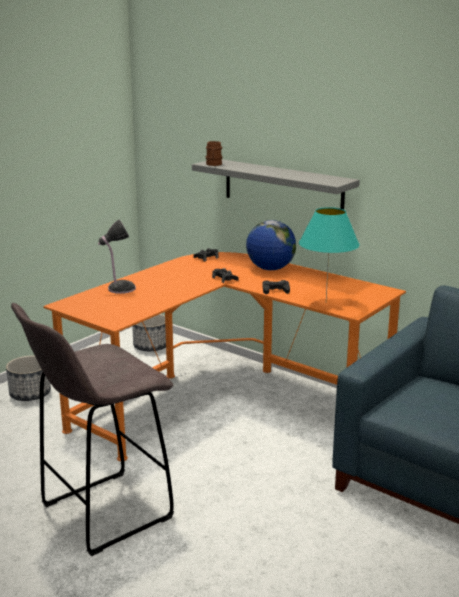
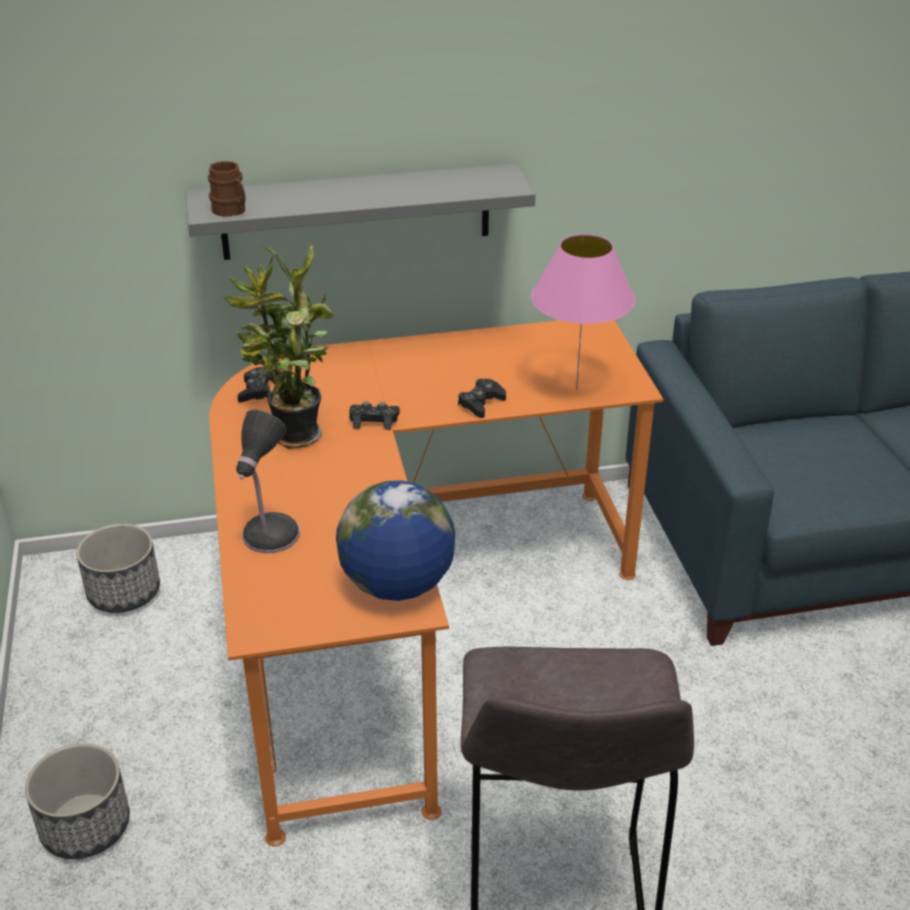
camera: 50 degrees left, 15 degrees up
(187, 272) = (292, 437): none -> potted plant
(270, 269) = (391, 364): globe -> globe (397, 585)
(326, 302) = (577, 388): turquoise table lamp -> pink table lamp

